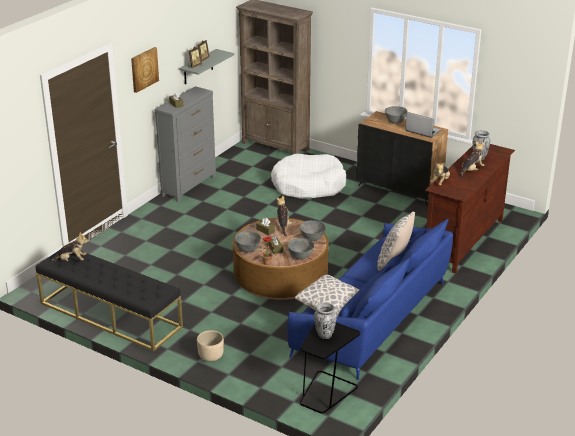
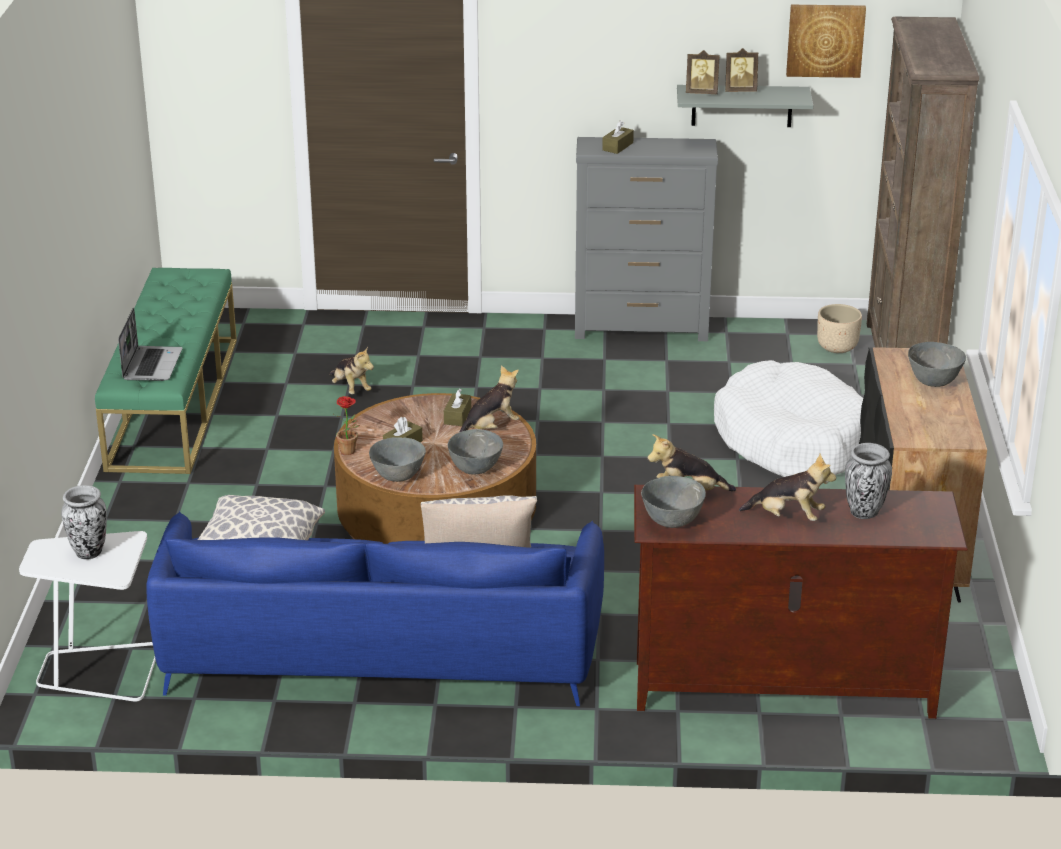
camera: 60 degrees right, 0 degrees up
(71, 260) = (183, 286): plush toy -> plush toy (351, 388)
(110, 315) = (173, 402): black bench -> green bench
(144, 69) = (565, 49): picture -> picture (825, 40)
(211, 356) = (126, 526): beige planter -> beige planter (837, 347)
(247, 250) = (373, 420): grey bowl -> grey bowl (671, 522)
(326, 392) = (100, 672): black side table -> white side table
(422, 131) = (932, 422): laptop -> laptop (151, 365)

